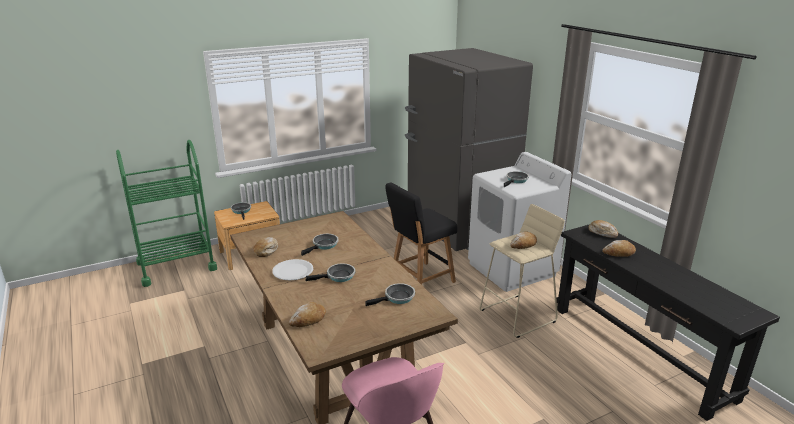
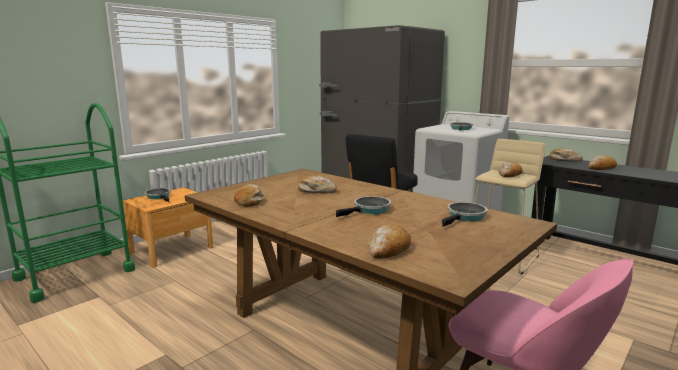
camera: 20 degrees left, 10 degrees down
(293, 271) = (306, 212): white plate -> none
(324, 245) = (317, 191): frying pan -> bread

